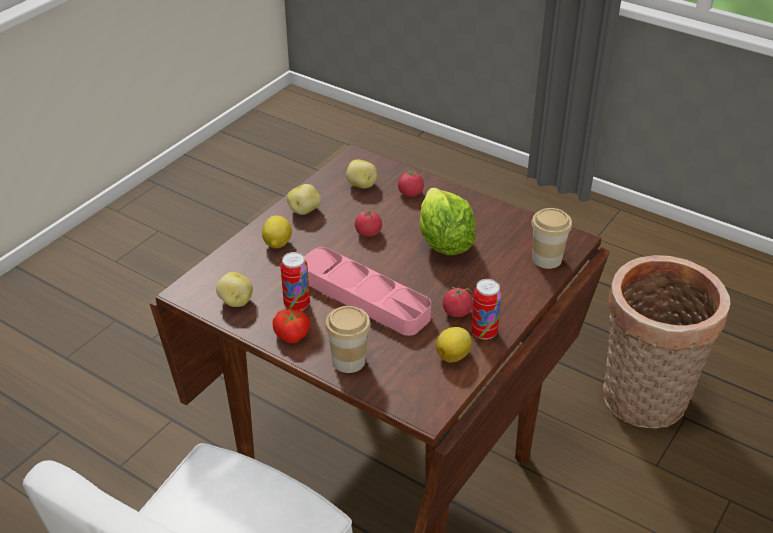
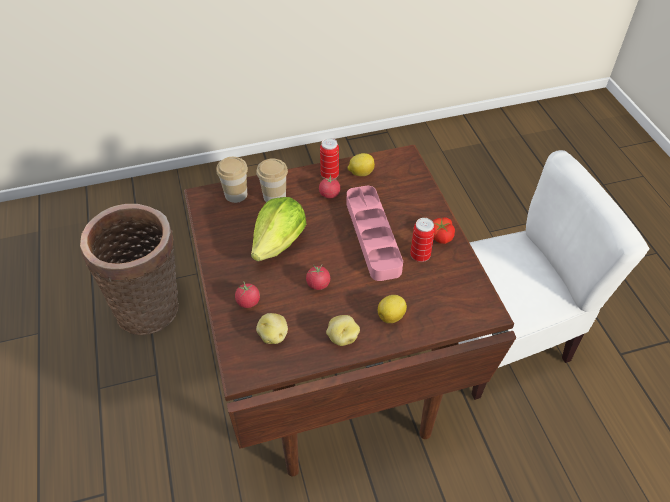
camera: 140 degrees left, 10 degrees up
(235, 301) = (459, 282): potato -> none
(349, 361) = (420, 202): cup -> cup (274, 196)

